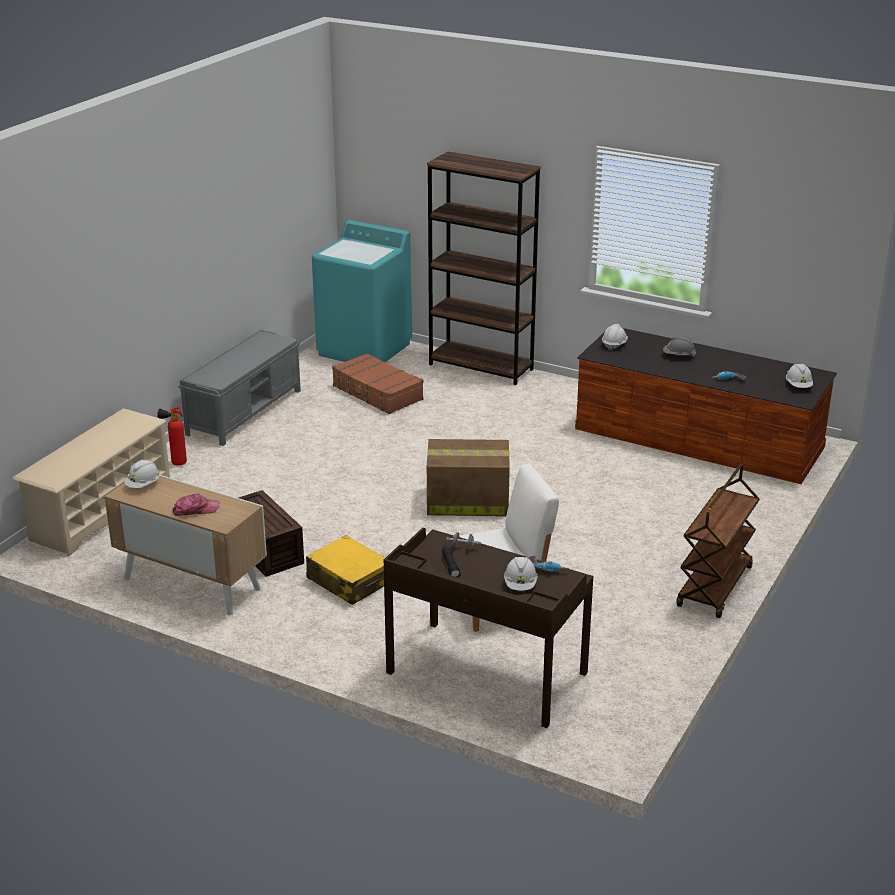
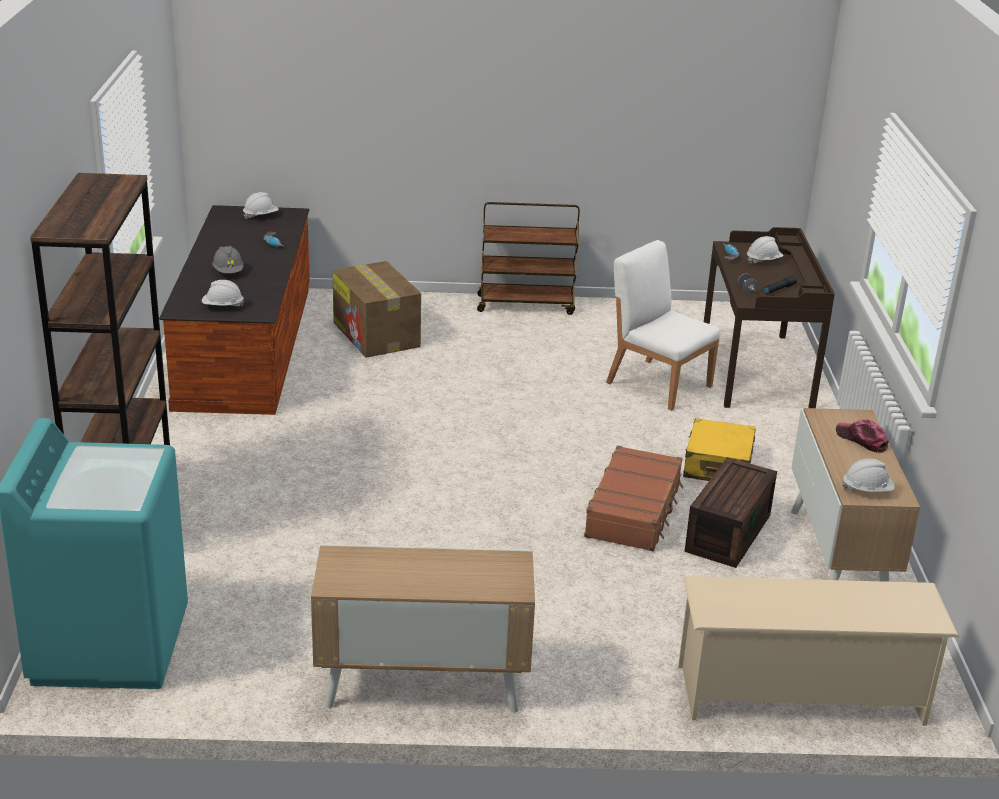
camera: 120 degrees left, 0 degrees up
(175, 463) = (625, 686): fire extinguisher -> none
(245, 412) = (422, 685): grey bench -> cabinet
(377, 393) = (272, 581): brown suitcase -> brown suitcase (634, 511)
(466, 501) = (502, 441): cardboard box -> cardboard box (377, 335)

